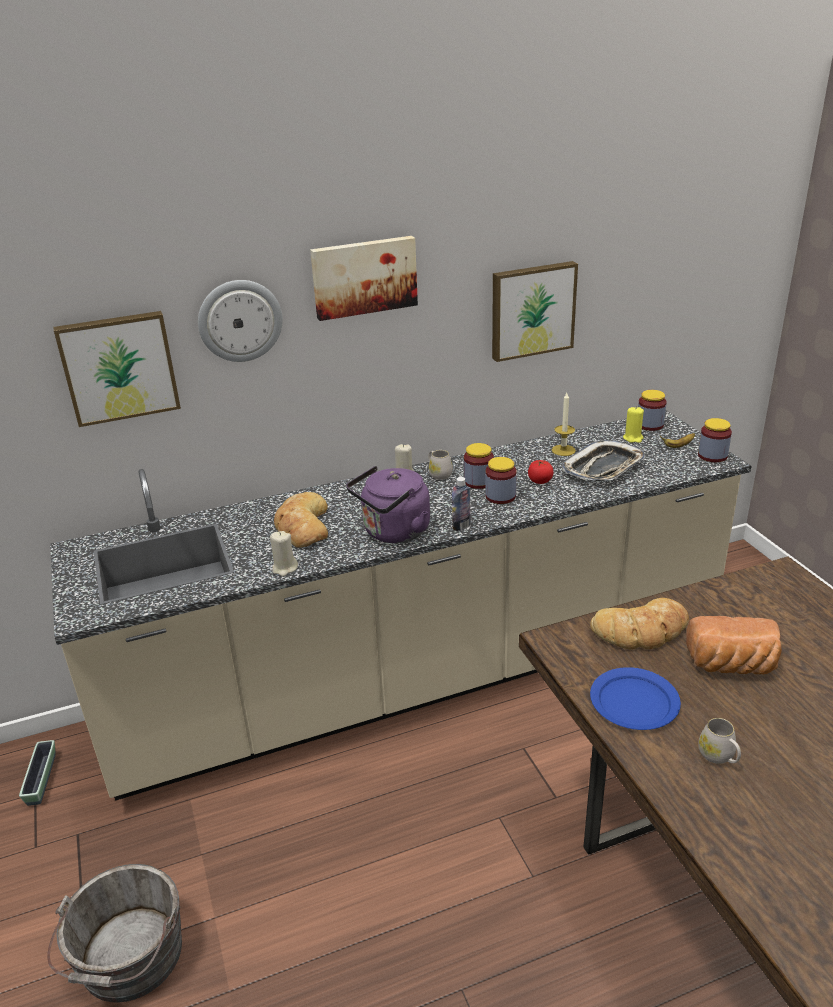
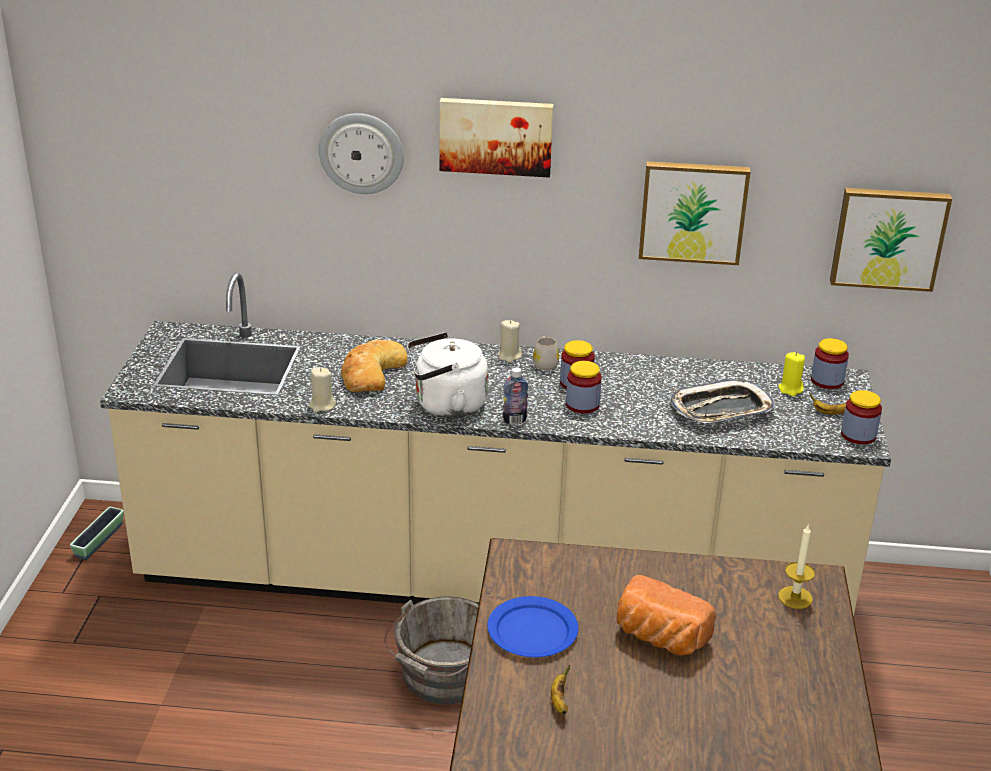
camera: 25 degrees right, 0 degrees up
(119, 367) = (241, 171): picture -> picture (888, 237)
(129, 960) = (77, 706): grey bucket -> grey bucket (443, 676)
(393, 532) = (446, 405): purple kettle -> white kettle
(540, 481) = (639, 402): tomato -> none
(563, 450) = (698, 379): candle -> candle (795, 597)
(642, 631) = (606, 577): bread -> none
(719, 756) = (559, 701): white mug -> banana

